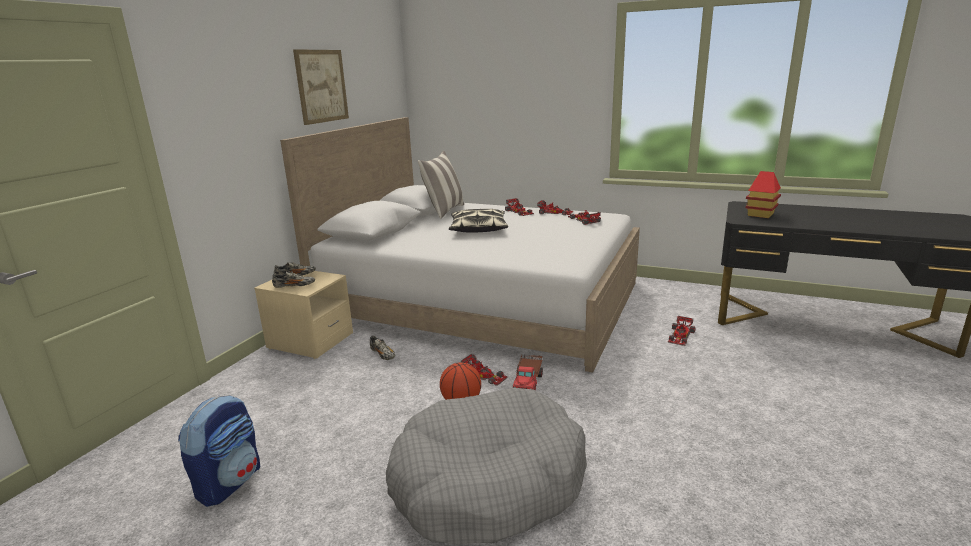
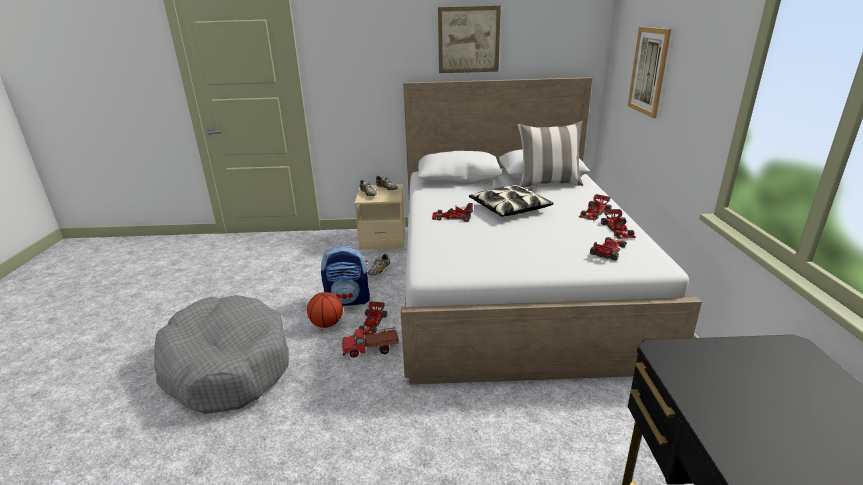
camera: 65 degrees right, 5 degrees up
(229, 482) = (221, 276): backpack -> backpack (348, 300)
(486, 100) = (648, 71): none -> picture
(680, 336) = (547, 443): toy car -> toy car (452, 217)
(760, 214) = (739, 374): toy house -> none

